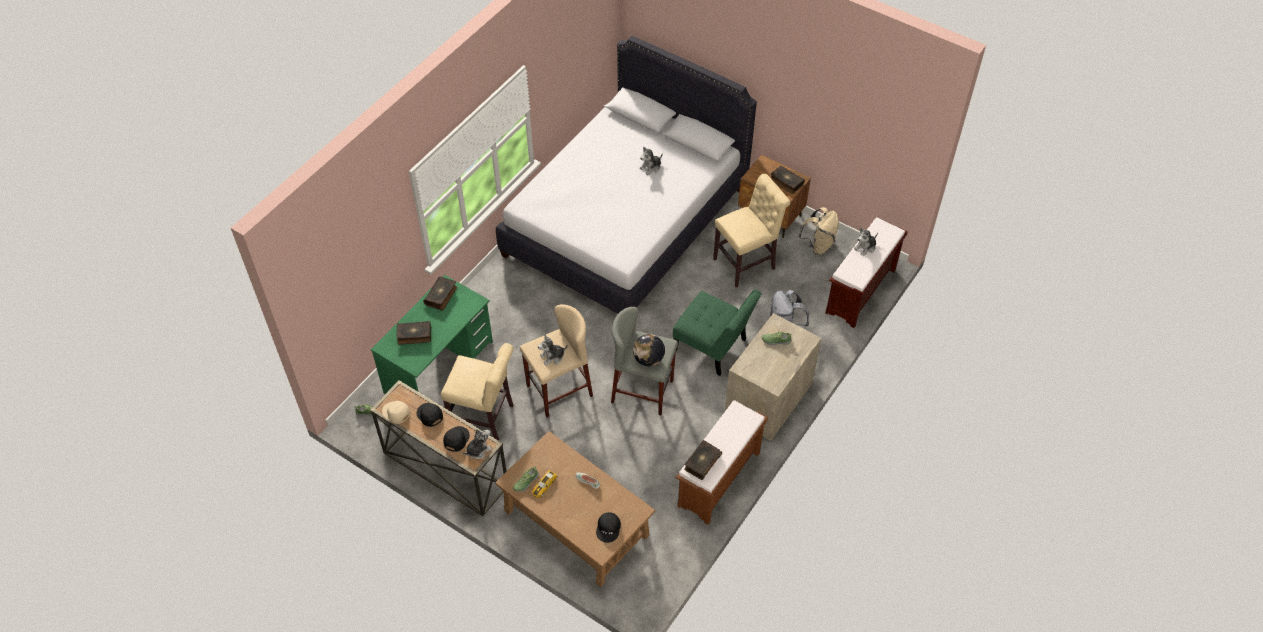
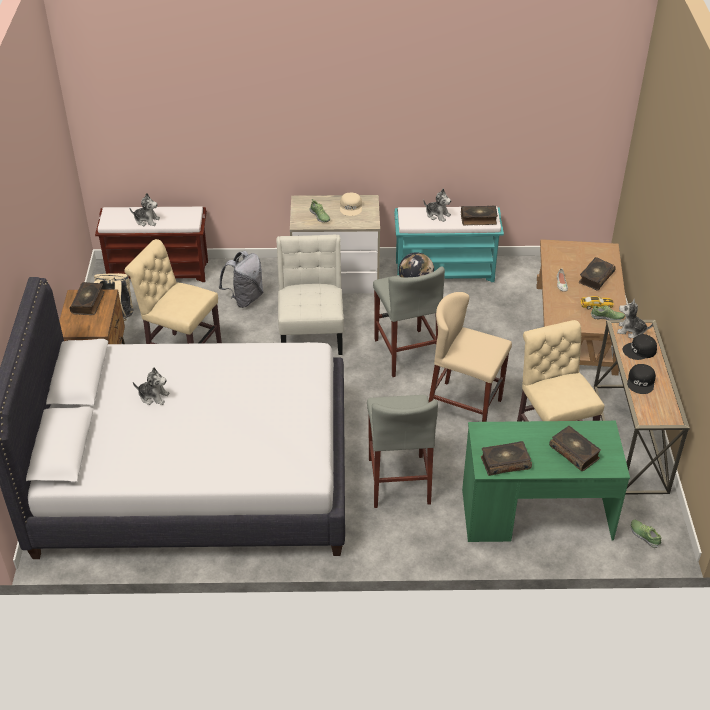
camera: 125 degrees left, 10 degrees down
(396, 413) = (668, 406): beige cap -> beige cap (351, 207)
(530, 315) = (398, 481): none -> grey stool
(552, 357) = (480, 343): plush toy -> plush toy (437, 215)
(574, 511) = (595, 278): none -> book
(608, 528) = (585, 254): black cap -> none
(713, 348) = (312, 331): green chair -> white chair
(719, 480) = (445, 271): brown bench -> turquoise bench

